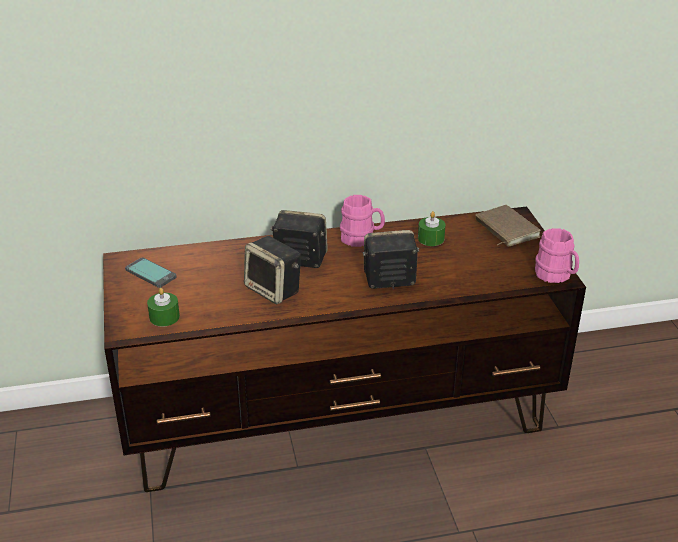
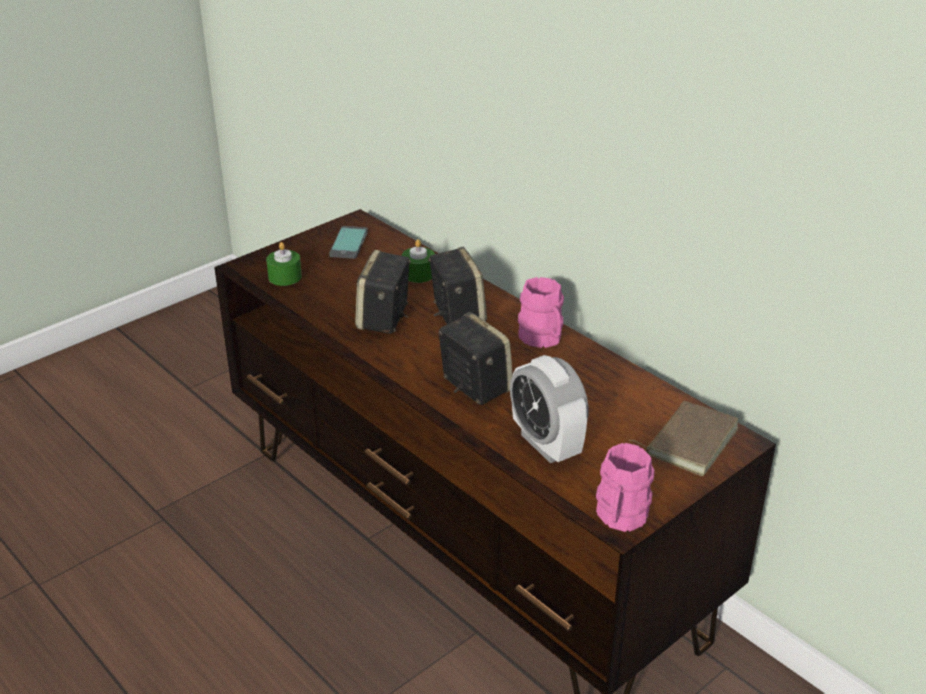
camera: 60 degrees right, 0 degrees up
(431, 238) = (598, 388): green candle -> green candle (418, 274)
(471, 276) = (546, 444): none -> alarm clock

